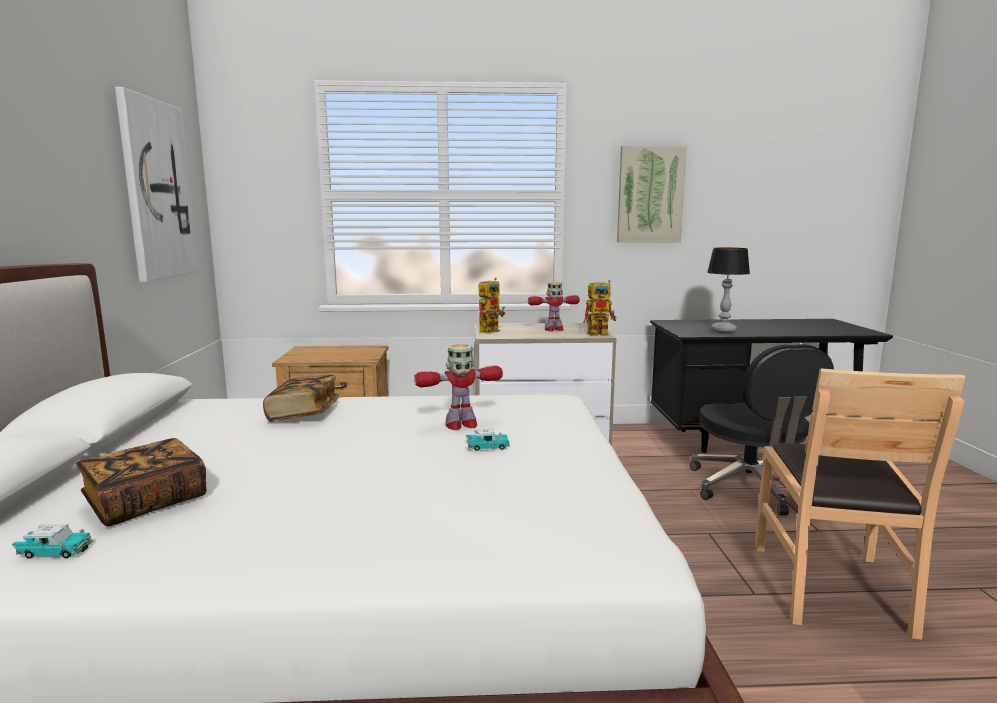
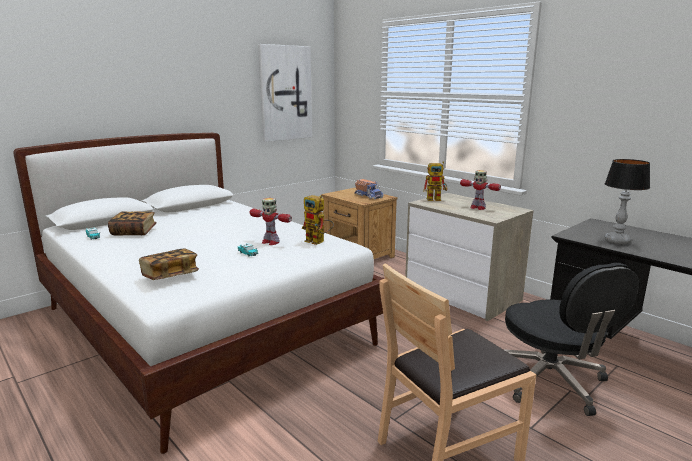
camera: 50 degrees right, 5 degrees up
(303, 414) = (242, 219): book -> book (170, 275)
(350, 351) = (369, 196): none -> toy truck
(601, 333) = (498, 218): toy robot -> toy robot (318, 242)
(650, 195) = (607, 100): picture -> none
(750, 488) = (551, 382): black office chair -> black office chair turned 60 degrees counterclockwise

